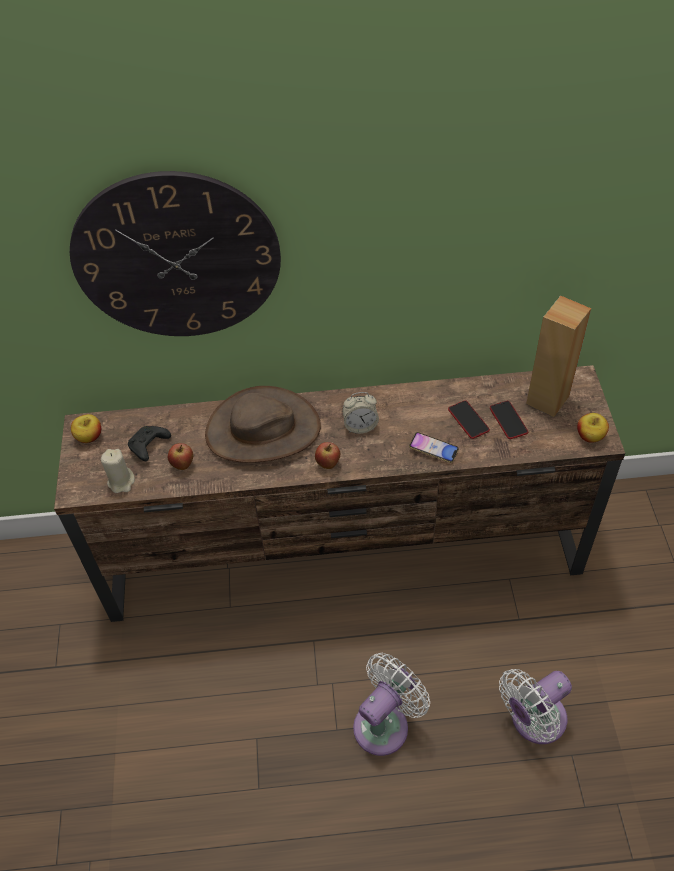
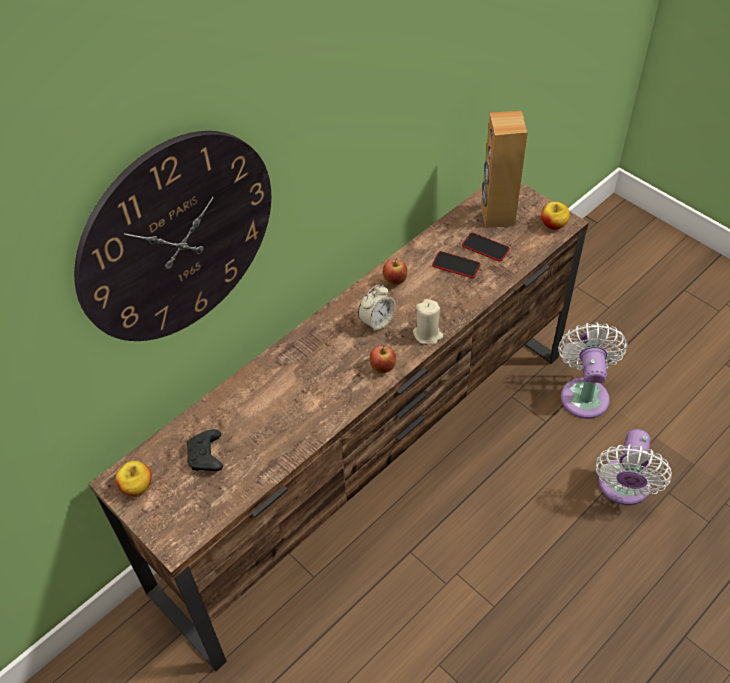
camera: 40 degrees left, 0 degrees up
(121, 482) = (213, 504): beige candle -> beige candle (427, 334)
(183, 465) = (256, 451): apple -> apple (395, 281)
(263, 430) = (298, 376): brown hat -> none
(385, 723) = (525, 572): white fan -> white fan (584, 393)
(433, 449) = (453, 304): phone -> none

